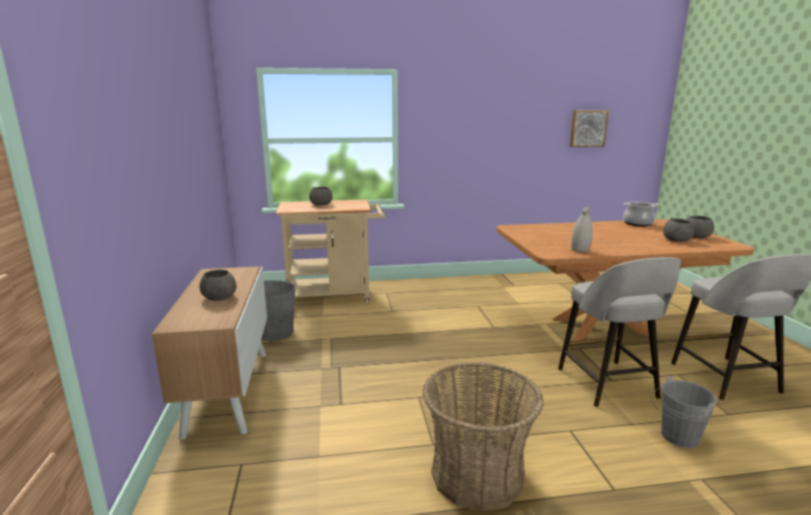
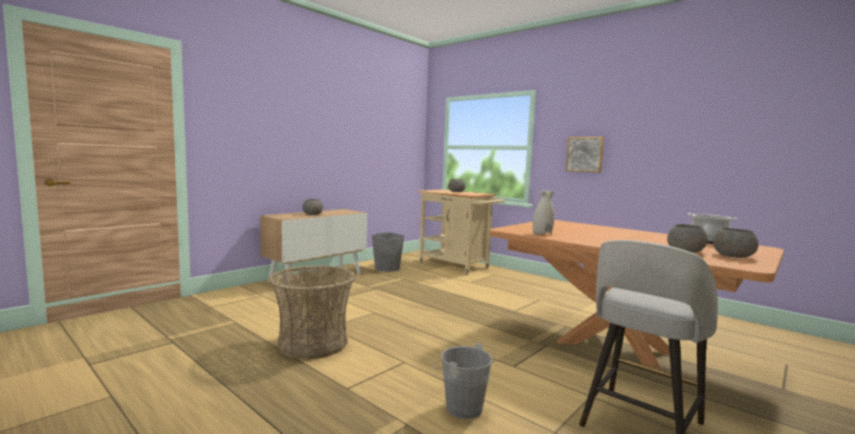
camera: 50 degrees right, 10 degrees down
(588, 128) = (745, 139): picture -> picture (585, 154)
(608, 385) = (502, 366): grey stool -> none

